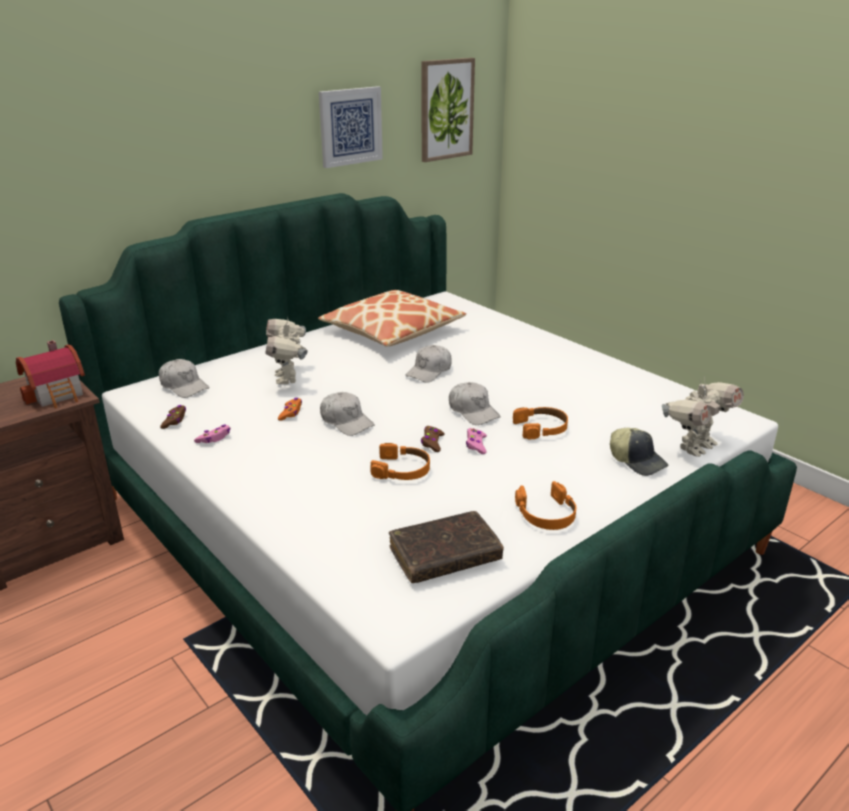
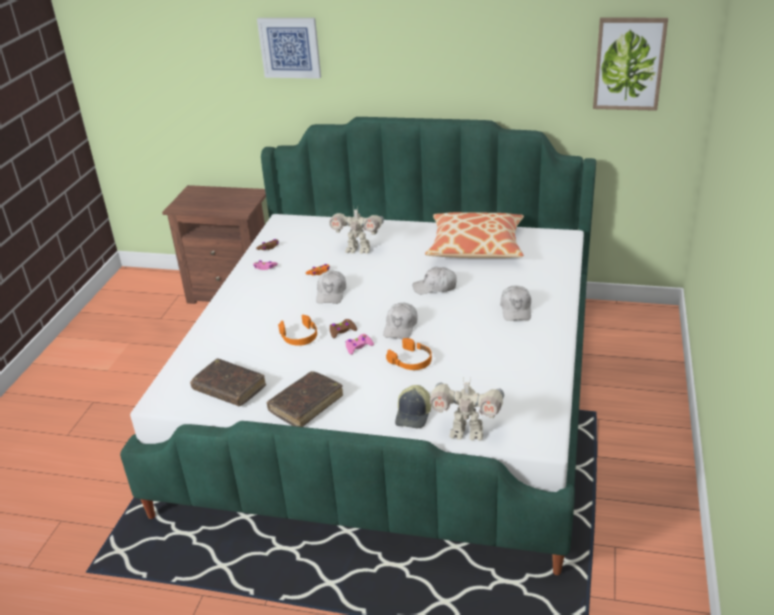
camera: 55 degrees right, 5 degrees up
(58, 394) = (239, 206): toy house -> none
(184, 386) = (307, 228): white cap -> white cap (516, 309)
(288, 378) = (358, 250): toy robot -> toy robot turned 120 degrees counterclockwise
(350, 126) = (512, 66): picture -> picture (290, 47)
(546, 514) = (306, 404): orange headphones -> brown book

